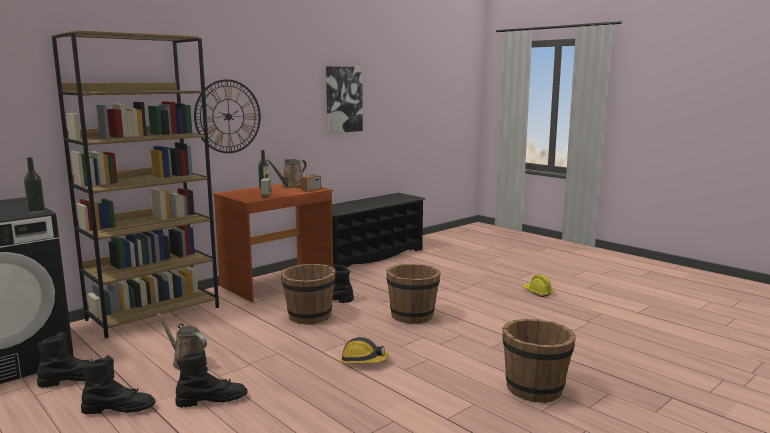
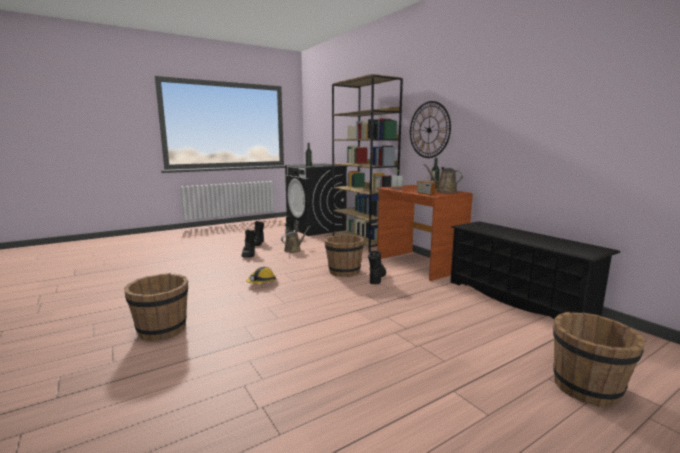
camera: 100 degrees right, 0 degrees up
(343, 99) = (540, 112): picture -> none
(412, 316) = (330, 303): brown bucket -> brown bucket (587, 388)
(537, 292) = (385, 393): yellow hard hat -> none

